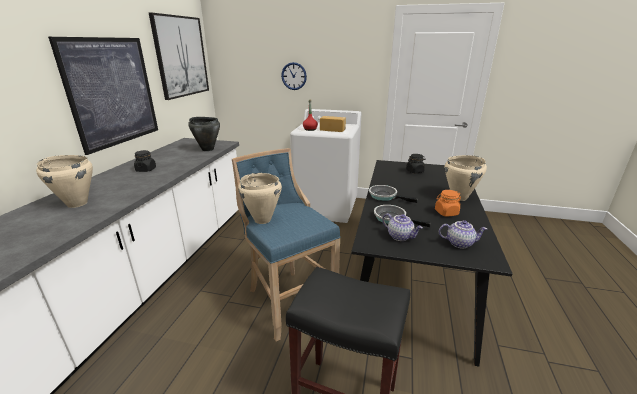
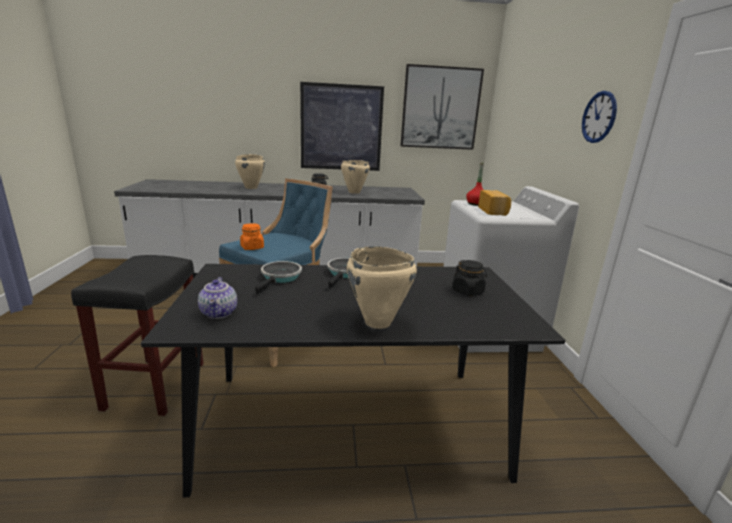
camera: 70 degrees right, 5 degrees down
(207, 149) = (385, 195): black cooking pot -> none
(262, 220) = (269, 236): beige cooking pot -> beige cooking pot (354, 192)
(294, 76) = (537, 139): wall clock -> wall clock (599, 117)
(400, 236) = (235, 282): teapot -> none
(446, 213) = (311, 309): orange jar -> orange jar (252, 247)

